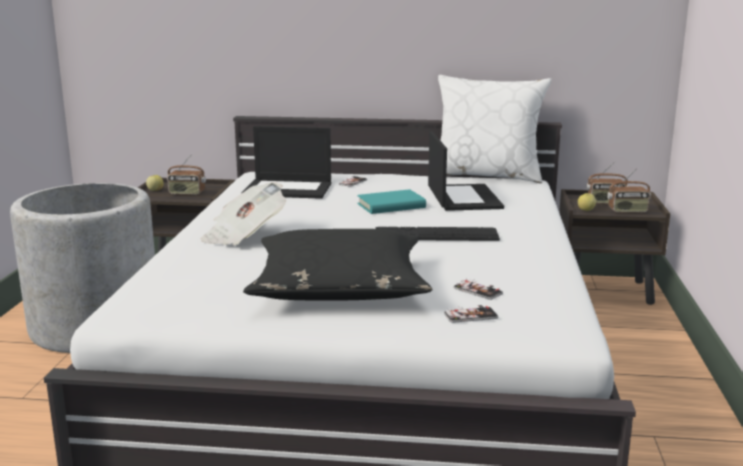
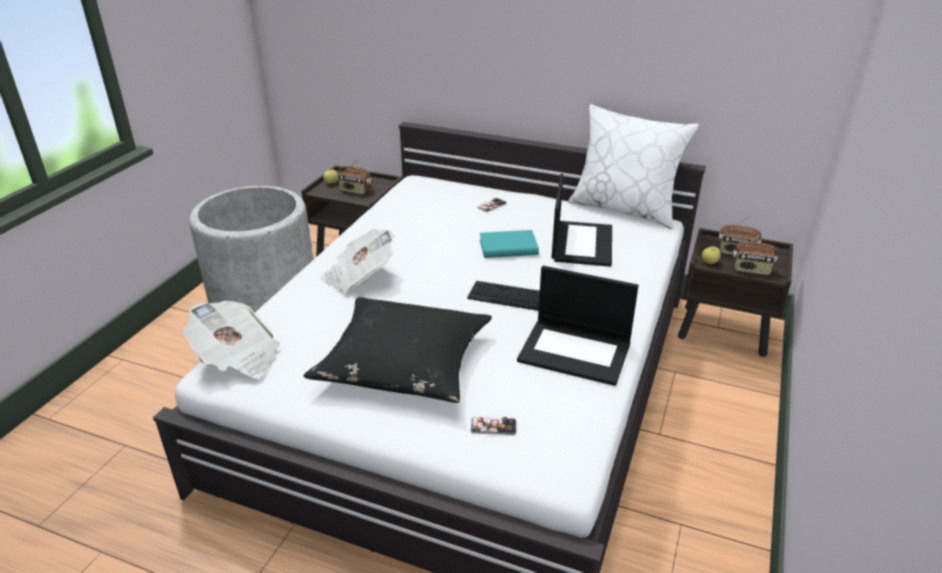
camera: 15 degrees right, 15 degrees up
(141, 300) = (237, 357): none -> newspaper
(289, 189) = (430, 209): laptop -> laptop (576, 351)
(477, 291) = (519, 390): phone -> none

